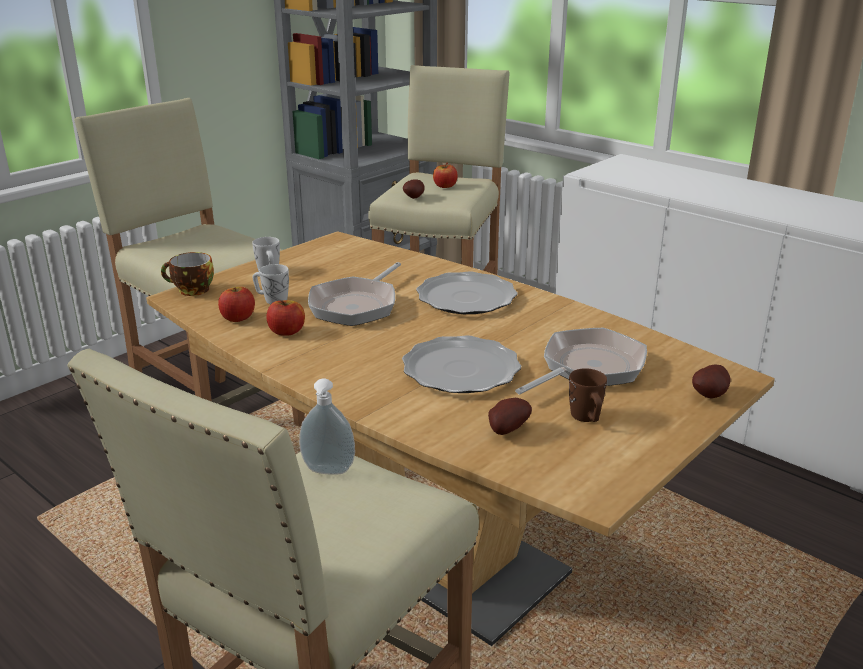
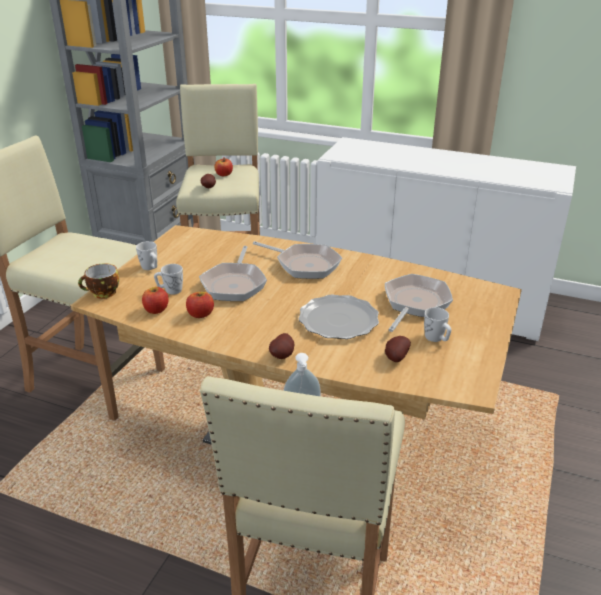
camera: 20 degrees left, 5 degrees up
(466, 297) = (304, 264): plate -> frying pan
(587, 418) = (436, 339): brown mug -> white mug
(710, 396) = (495, 308): potato -> potato (283, 356)

